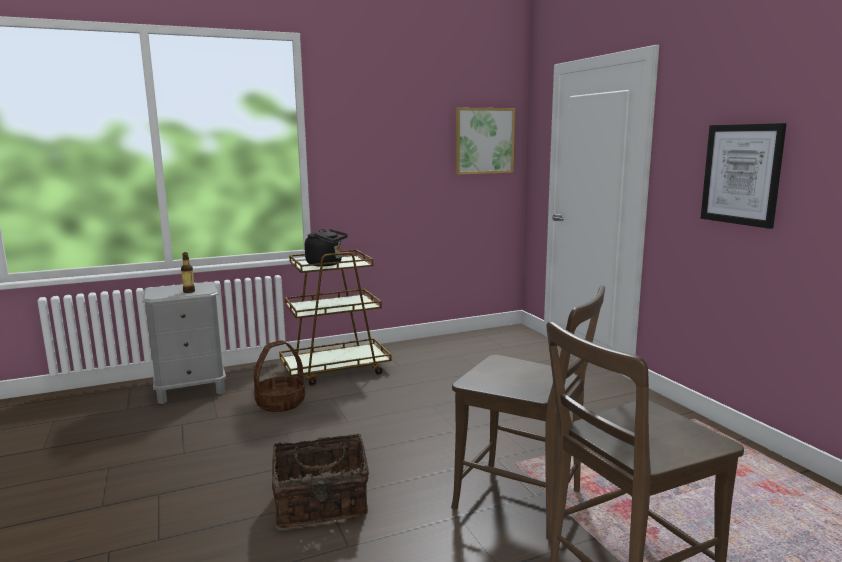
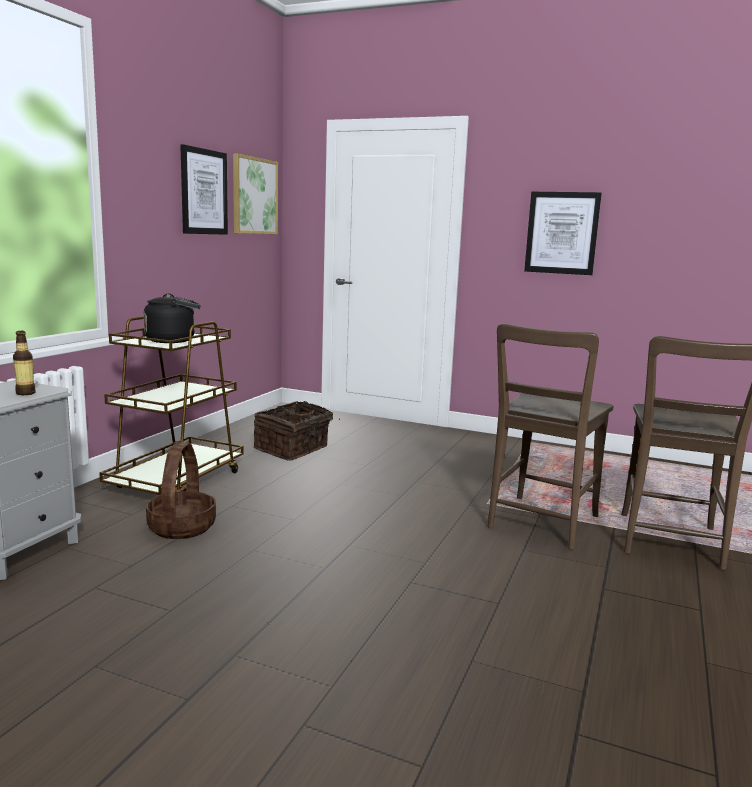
camera: 45 degrees left, 0 degrees up
(321, 504) = (416, 587): basket -> basket (293, 449)
(418, 143) = (204, 192): none -> picture
(524, 501) = (541, 524): brown chair -> brown chair turned 135 degrees clockwise

